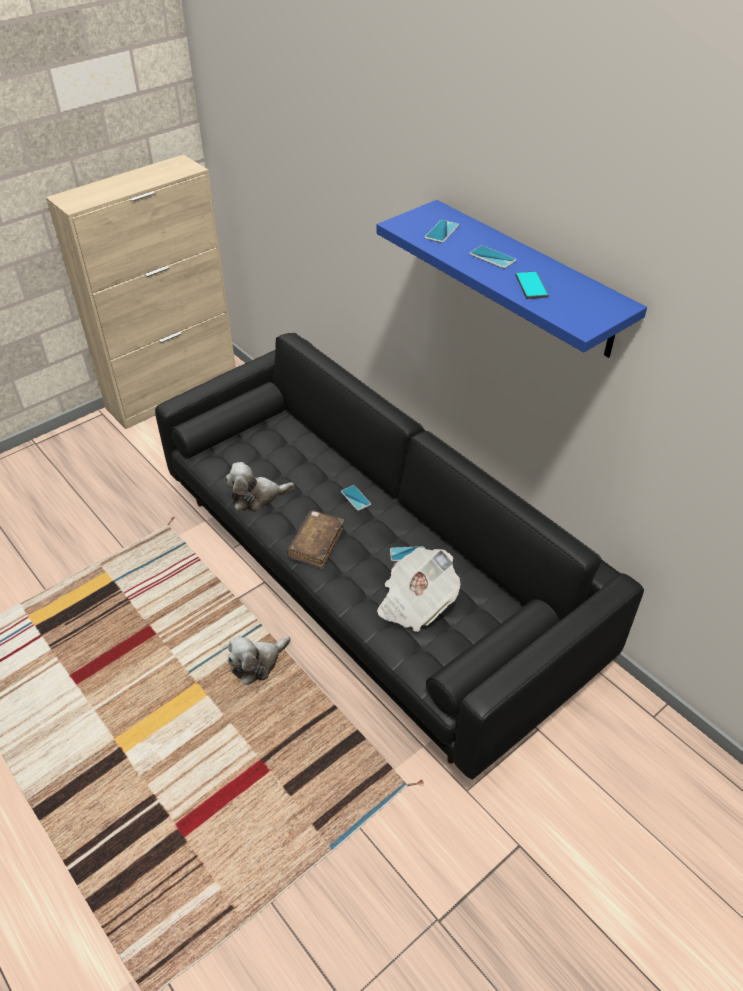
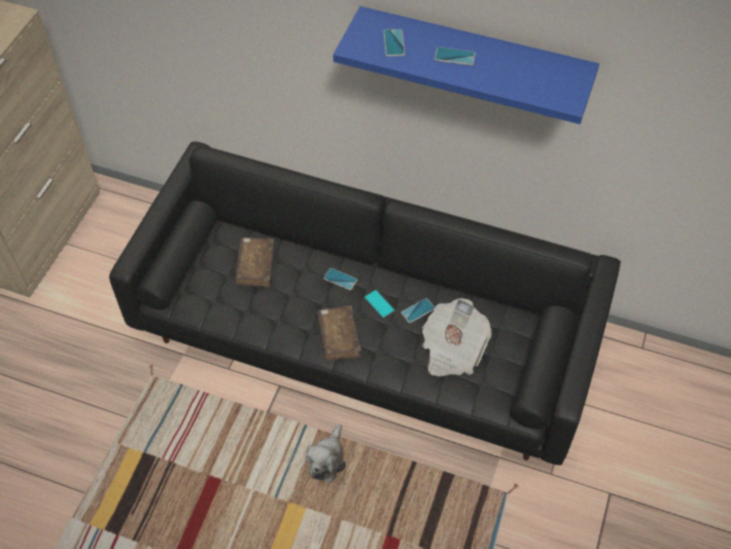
camera: 30 degrees left, 10 degrees up
(257, 497) = (254, 318): plush toy -> none
(289, 458) = (255, 266): none -> brown book
(531, 286) = (505, 75): phone -> phone (379, 304)

